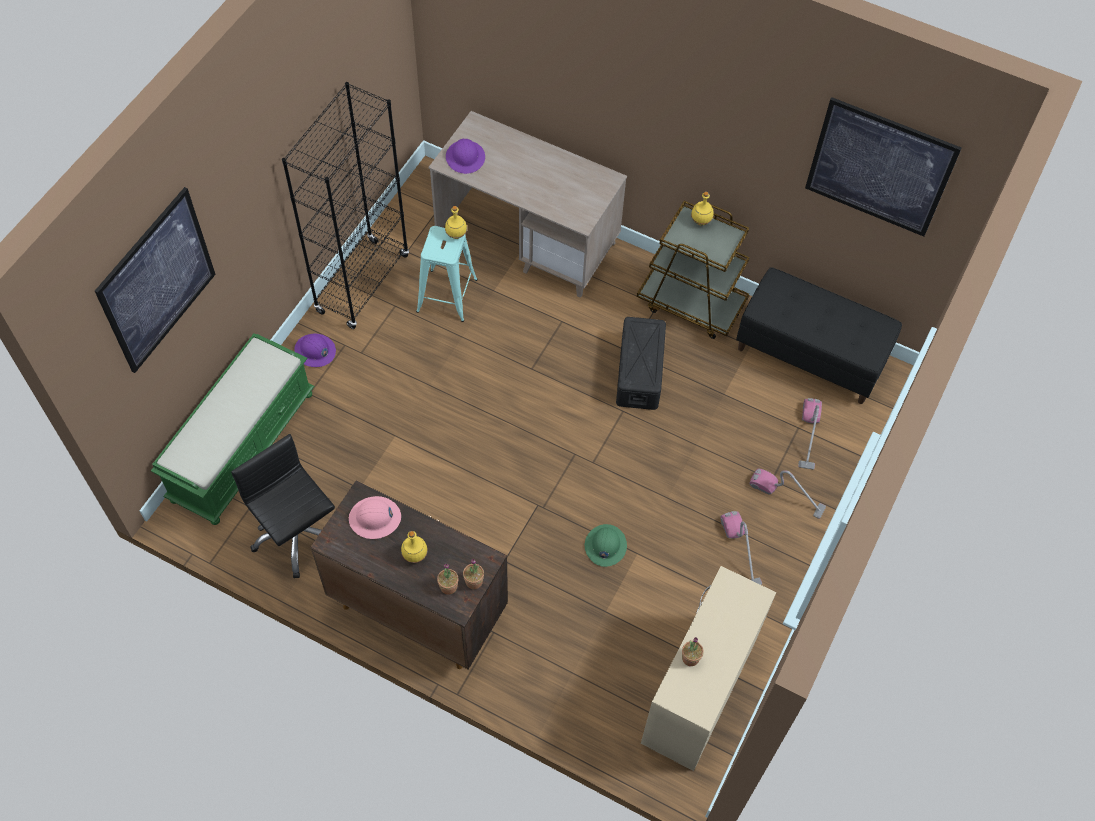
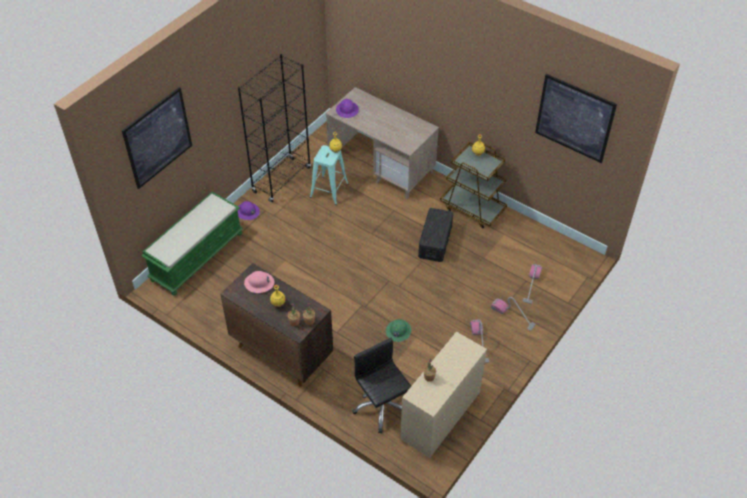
camera: 10 degrees right, 10 degrees down
(297, 534) = (219, 305): black office chair -> black office chair (382, 407)
(811, 355) = (540, 242): black bench -> none

